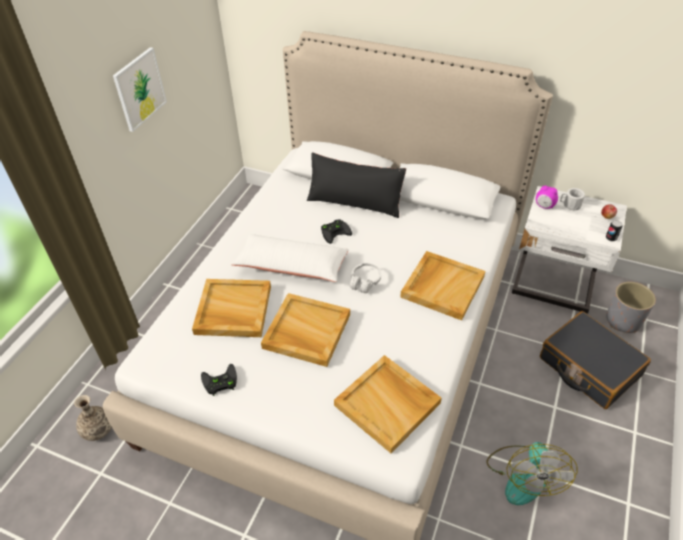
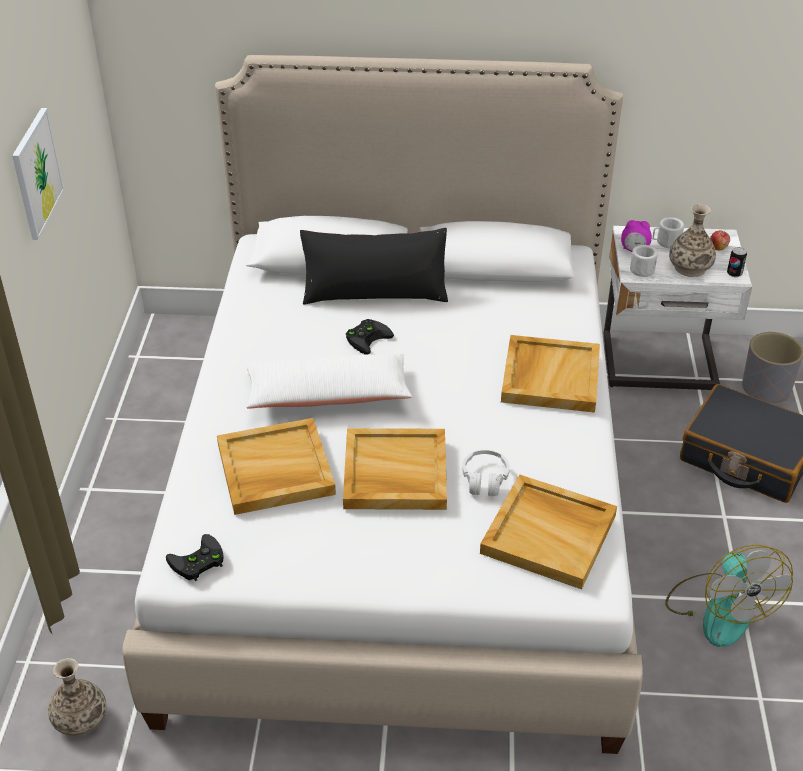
camera: 20 degrees left, 5 degrees down
(219, 382) = (305, 566): black game controller -> black game controller (197, 562)
(365, 281) = (442, 393): white headphones -> white headphones (485, 479)
(544, 221) = (642, 268): none -> white mug
(579, 227) = (689, 267): none -> vase

